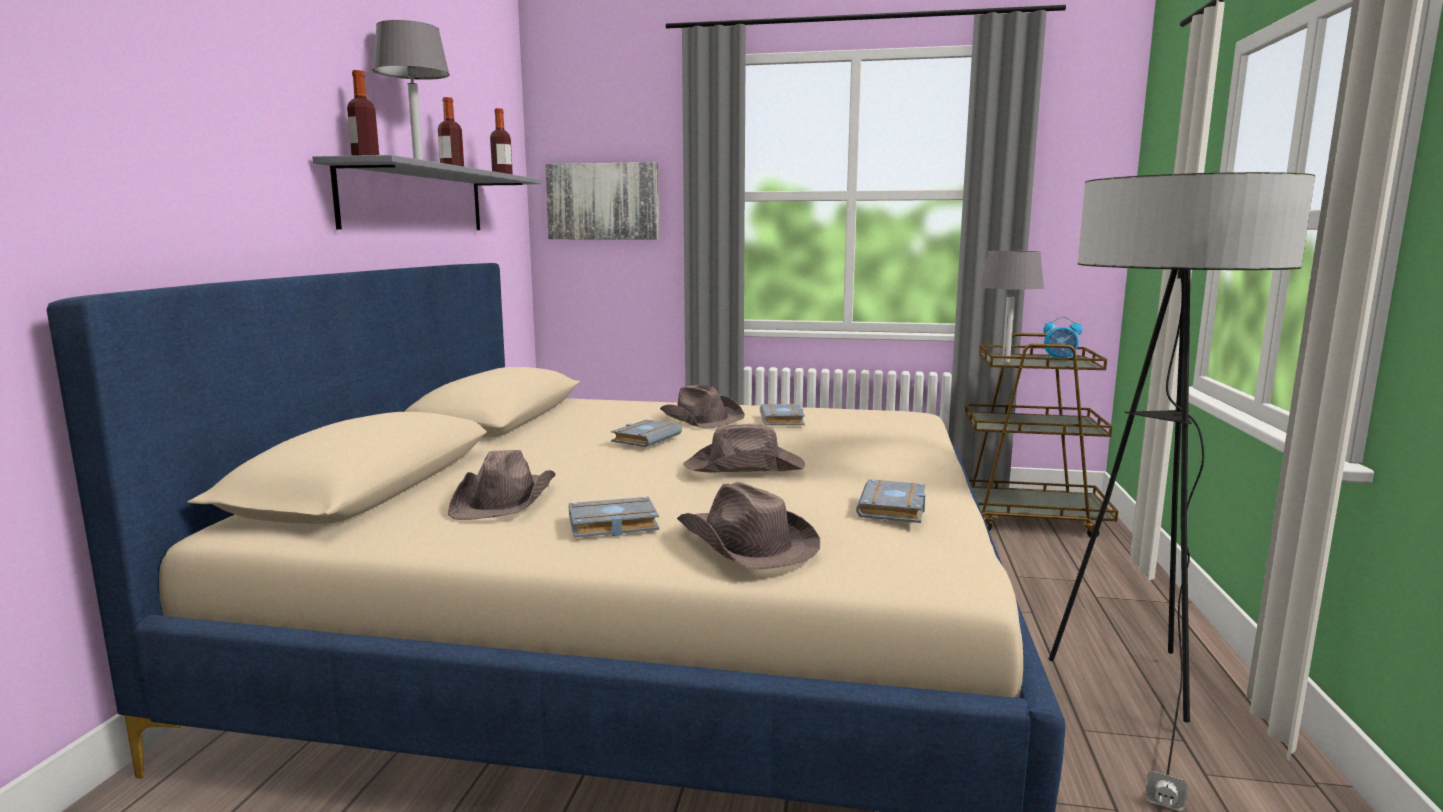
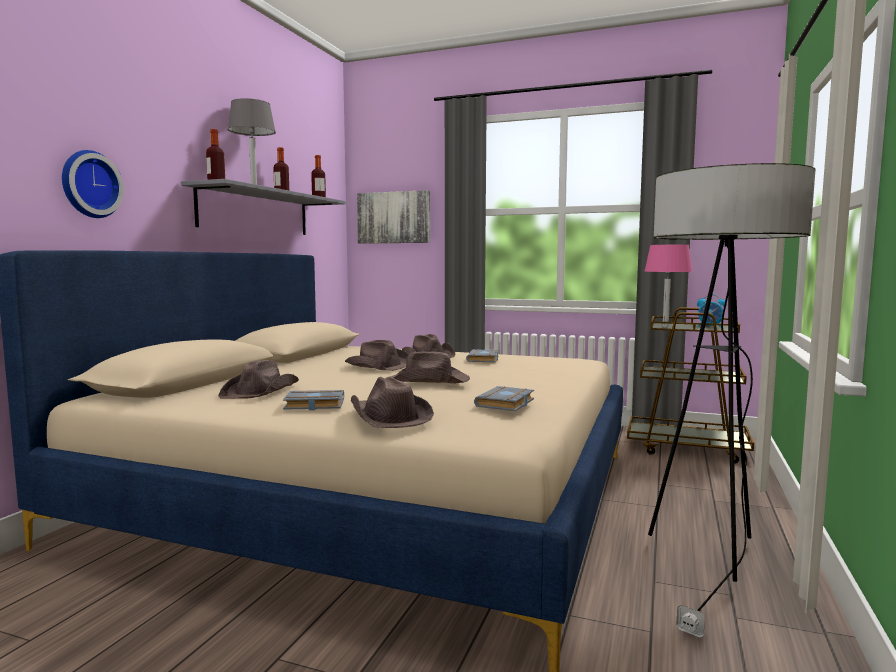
camera: 10 degrees right, 5 degrees down
(179, 169) = (89, 184): none -> wall clock
(645, 438) = (379, 365): grey book -> brown hat
(1006, 362) = (665, 327): grey table lamp -> pink table lamp

